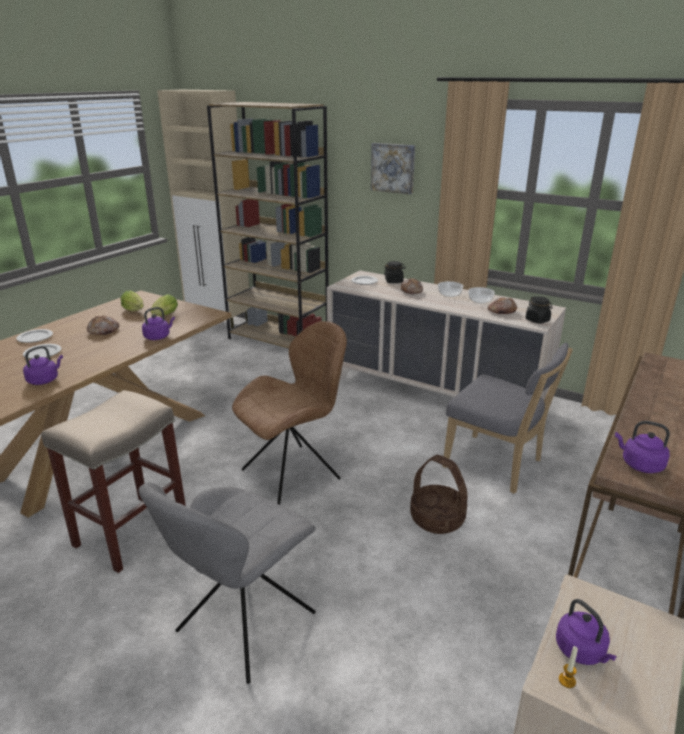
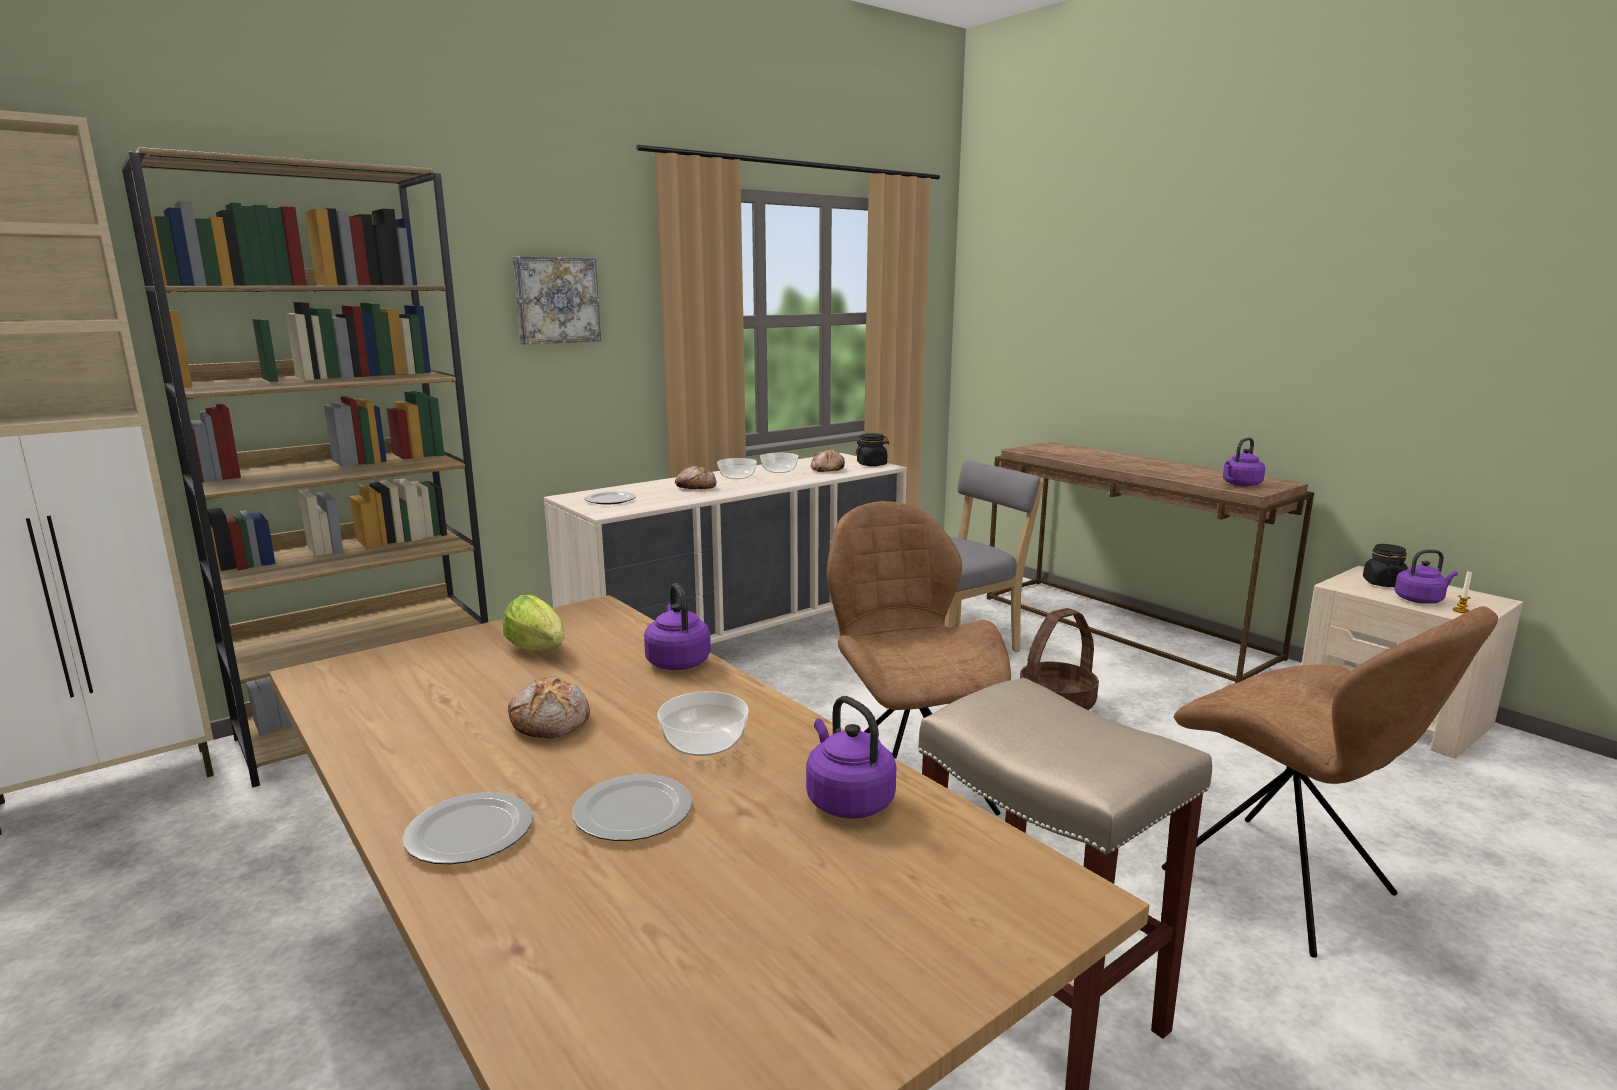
camera: 70 degrees left, 10 degrees down
(87, 353) = (704, 743): none -> bowl
(135, 311) = (448, 681): lettuce -> none
(242, 625) = (1284, 887): grey chair -> brown chair
(394, 281) = (638, 489): black jar -> black jar (1383, 583)

